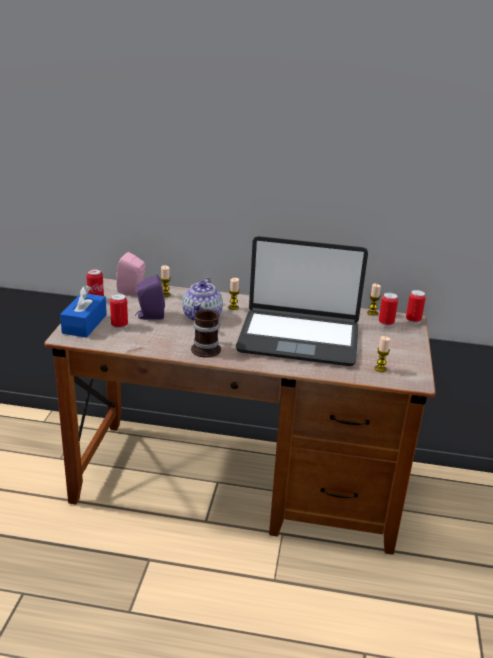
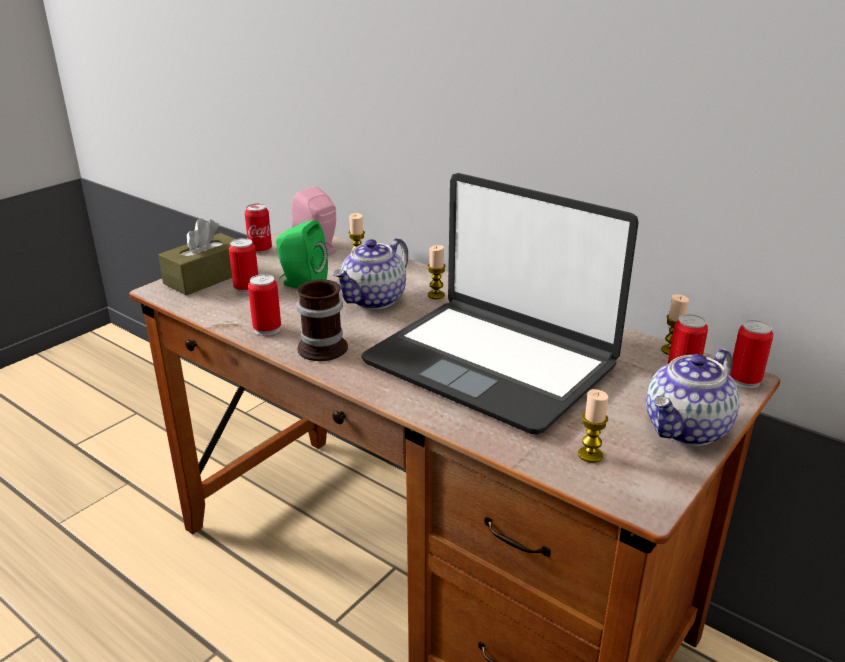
camera: 30 degrees right, 0 degrees up
(84, 324) = (206, 278): blue tissue box -> brown tissue box
(149, 316) = (301, 284): purple speaker -> green speaker
(162, 346) = (267, 329): none -> can
(408, 348) = (687, 429): none -> teapot

